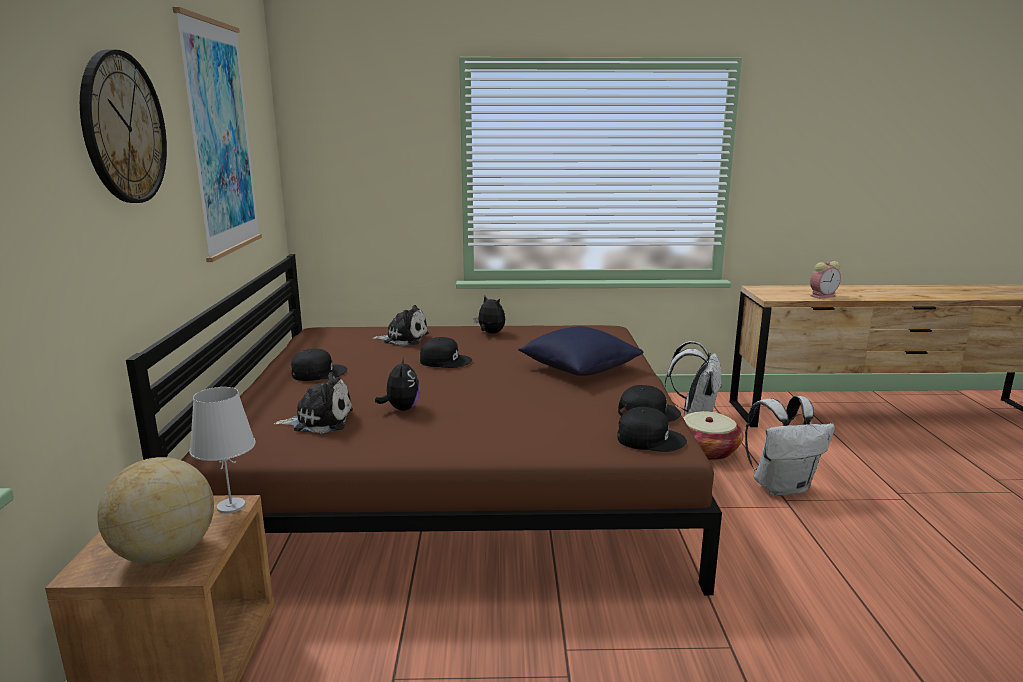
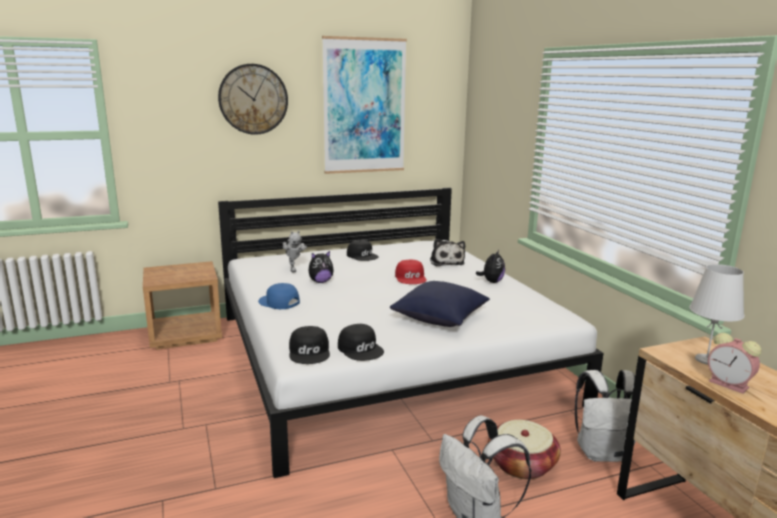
camera: 70 degrees right, 0 degrees up
(164, 554) = (165, 276): globe -> none
(231, 506) = (205, 276): white table lamp -> white table lamp (707, 360)
(319, 420) = (293, 269): plush toy -> toy robot
(445, 360) = (411, 278): black cap -> red cap
(455, 474) = (385, 356): brown bed -> white bed
(462, 443) = (278, 302): none -> blue cap

